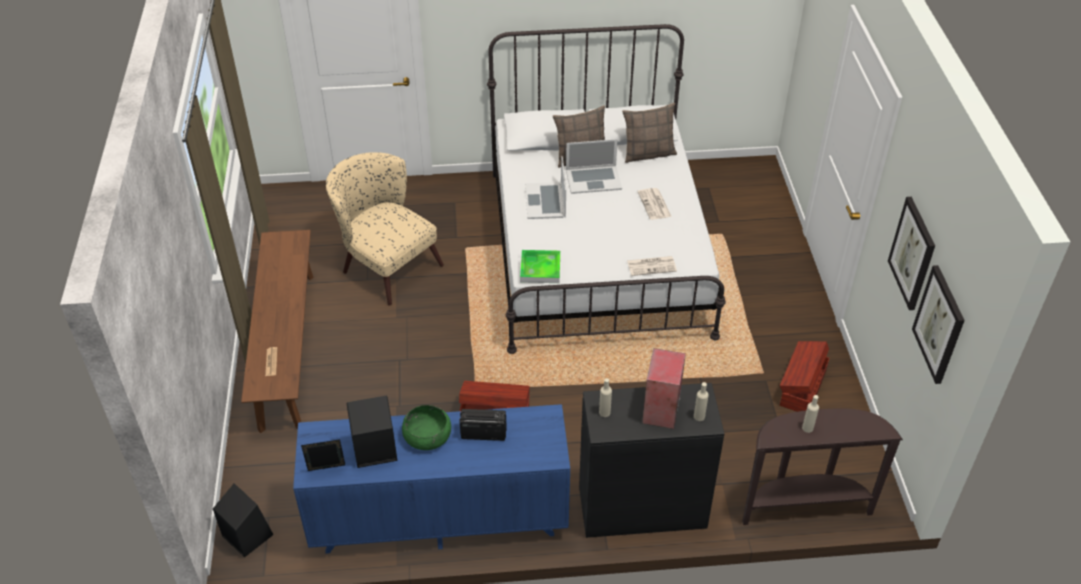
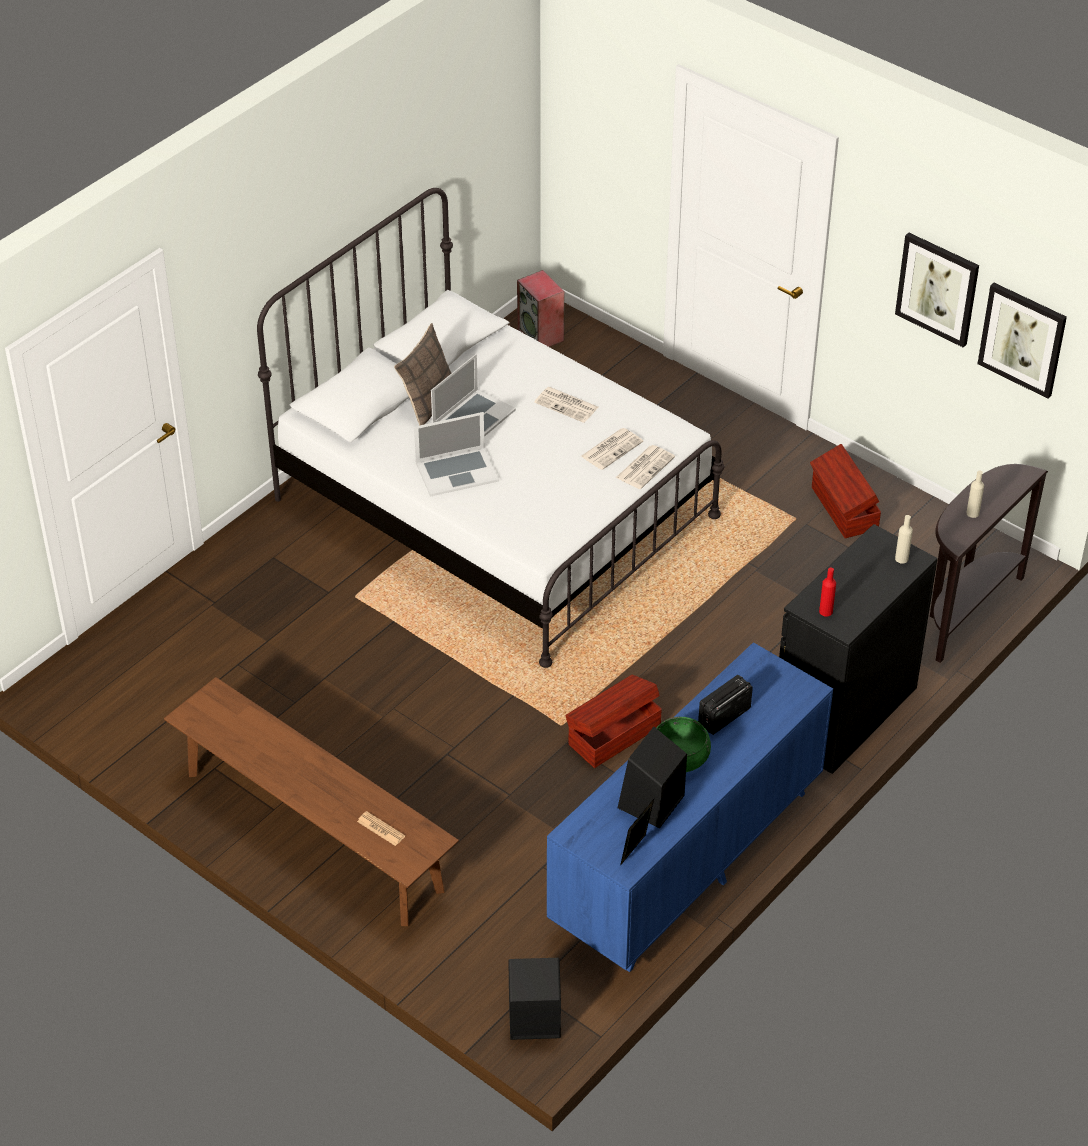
camera: 45 degrees left, 0 degrees up
(385, 264) = (292, 673): beige armchair -> none
(540, 269) = (548, 541): tray -> none
(545, 201) = (457, 471): laptop -> laptop turned 60 degrees counterclockwise
(604, 412) = (826, 611): beige bottle -> red bottle
(647, 243) = (612, 448): none -> newspaper
(648, 153) = (490, 356): pillow -> none
(661, 410) = (867, 576): speaker -> speaker (541, 335)

